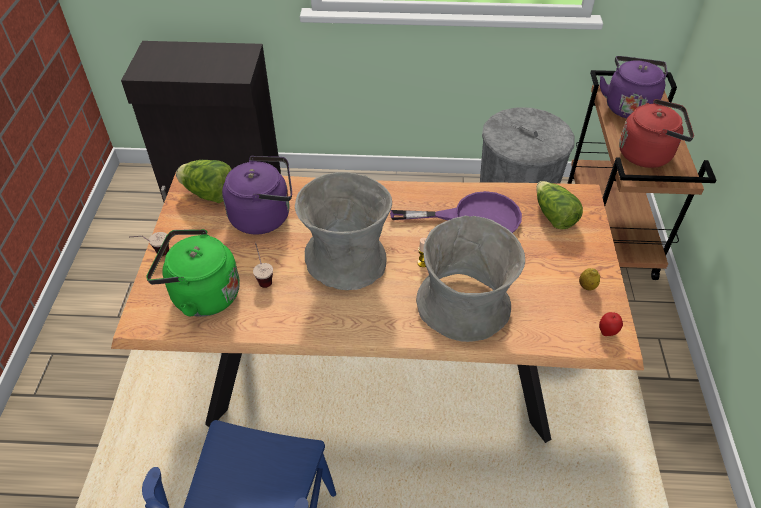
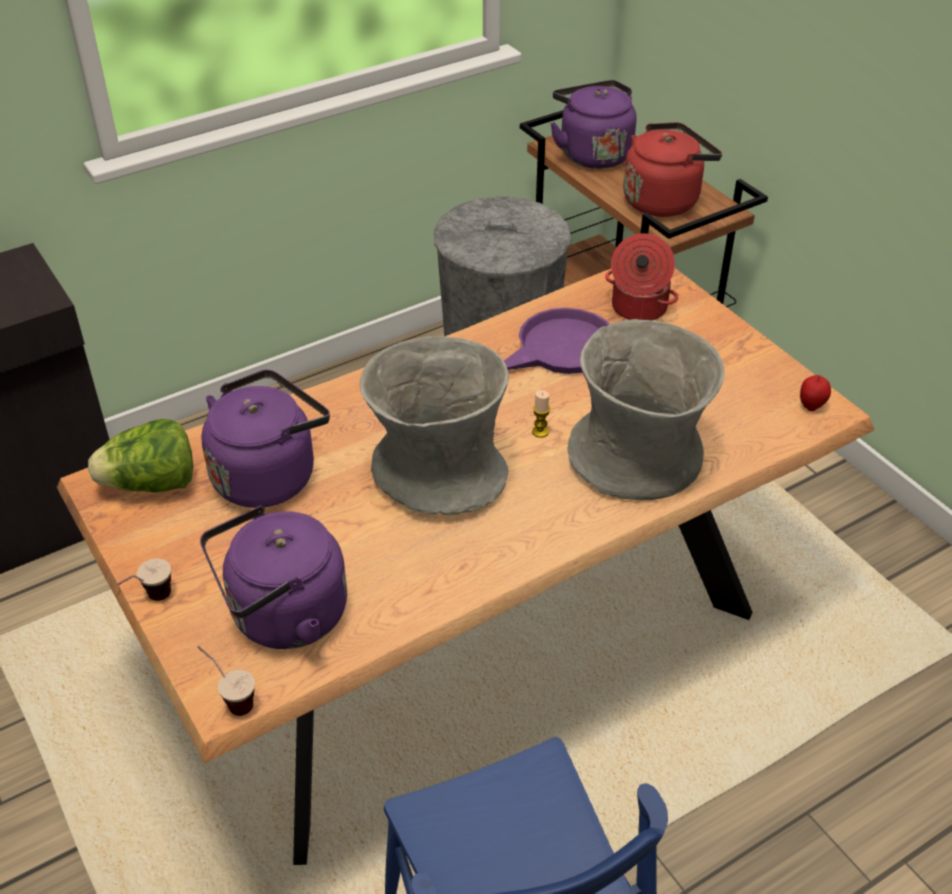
camera: 35 degrees left, 5 degrees down
(201, 295) = (282, 617): green kettle -> purple kettle
(263, 277) = (349, 550): cup -> cup (230, 698)
(553, 215) = (638, 308): lettuce -> cooking pot
(587, 286) = (746, 369): lemon -> none

